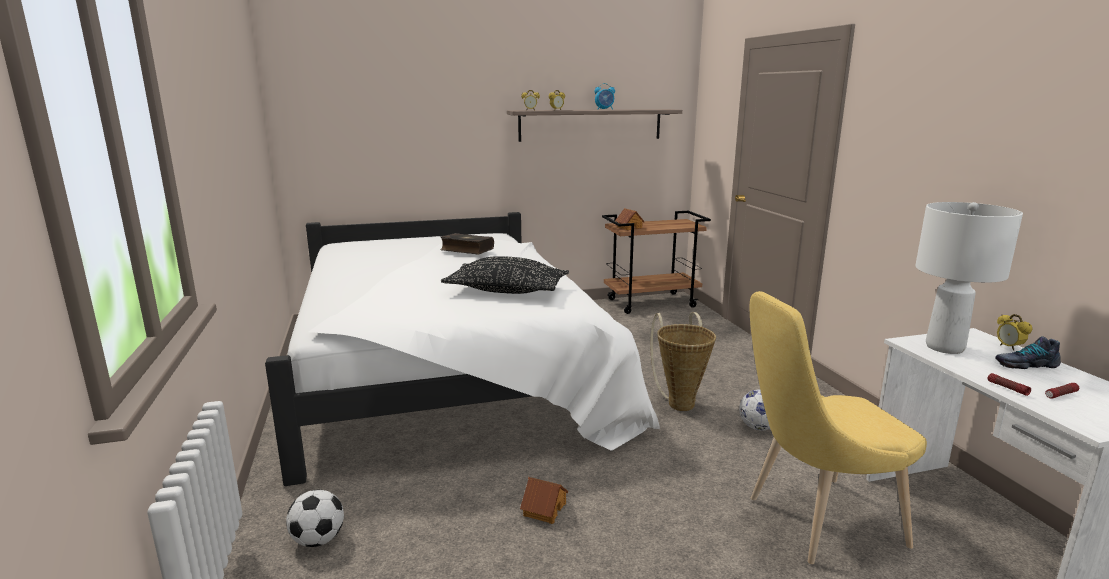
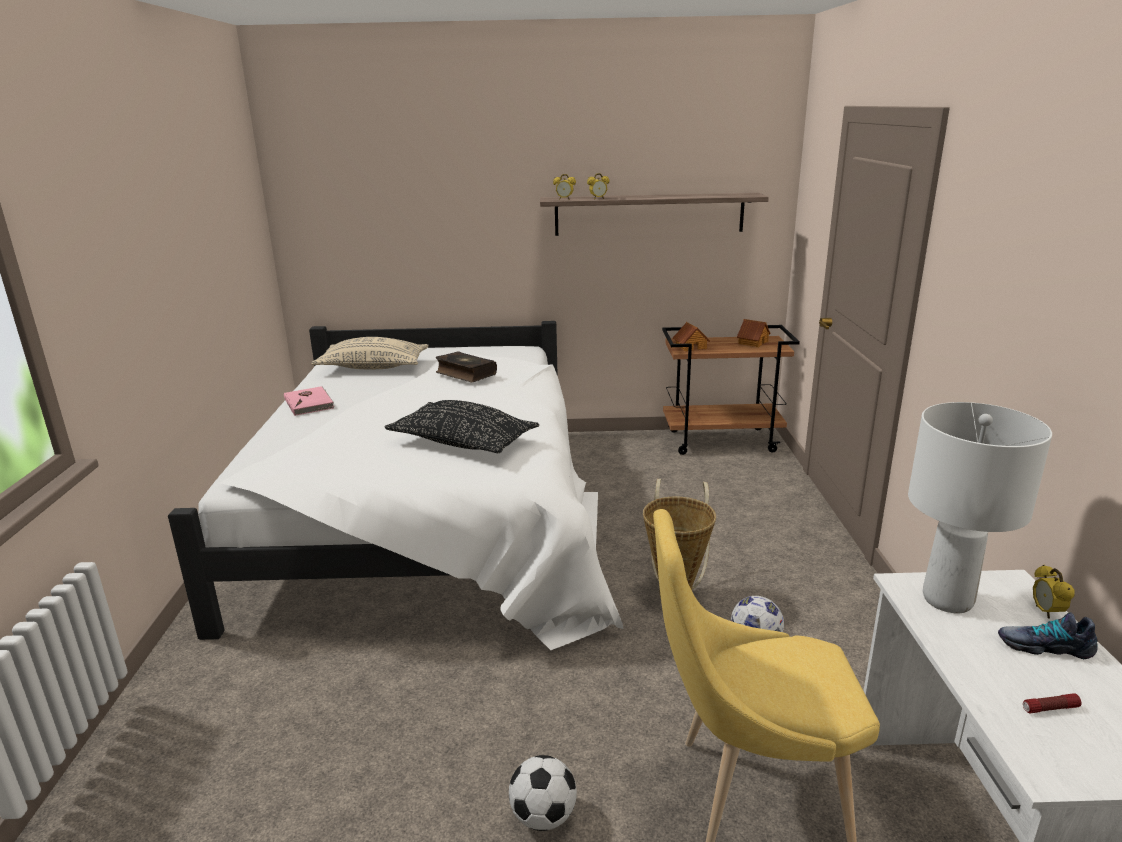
camera: 15 degrees right, 5 degrees up
(318, 540) = (199, 710): football -> football (543, 816)
(341, 276) = (310, 403): none -> pink book
(378, 251) = (373, 367): none -> beige pillow
(544, 509) = (439, 714): toy house -> toy house (752, 342)
(604, 109) = (665, 195): alarm clock -> none
(1007, 388) = (977, 684): flashlight -> none

